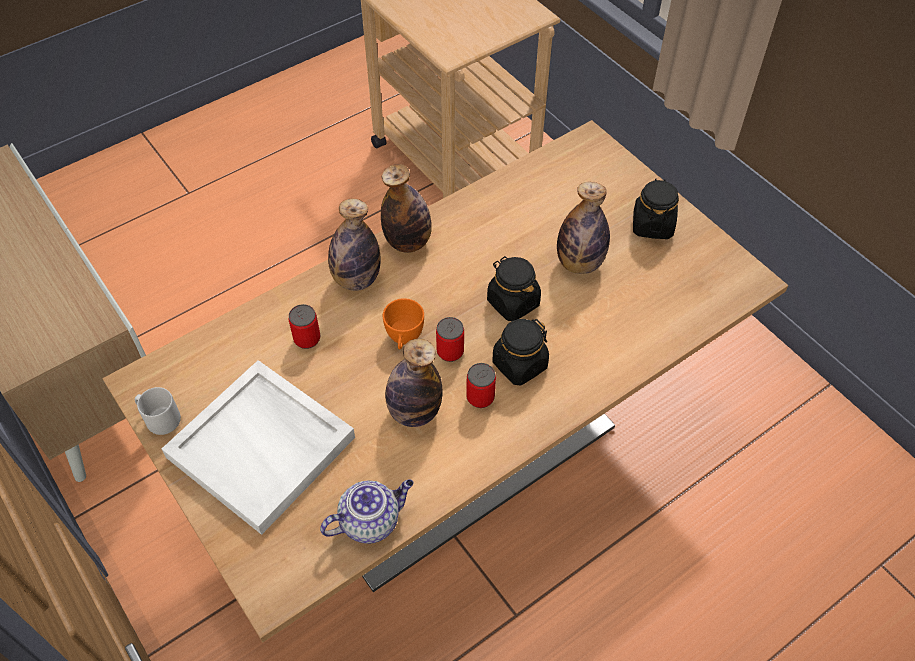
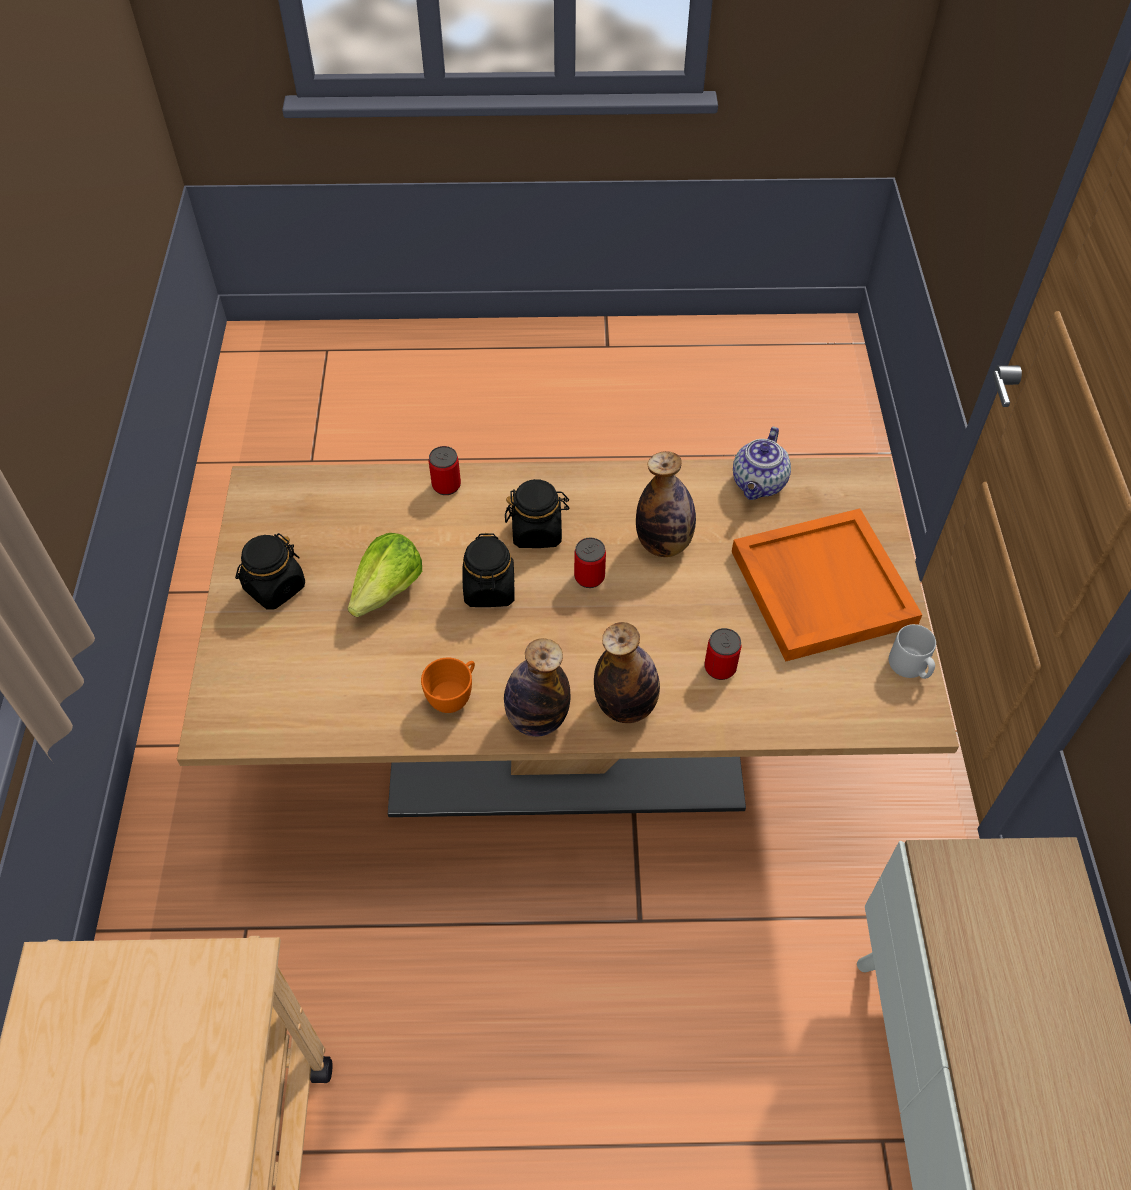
camera: 145 degrees left, 0 degrees up
(263, 447) = (820, 587): white tray -> orange tray
(371, 520) = (759, 484): teapot -> teapot turned 75 degrees counterclockwise
(404, 339) = (624, 613): orange cup -> orange cup (454, 696)
(480, 397) = (596, 524): can -> can (446, 485)
(579, 263) = (388, 590): bottle -> lettuce

